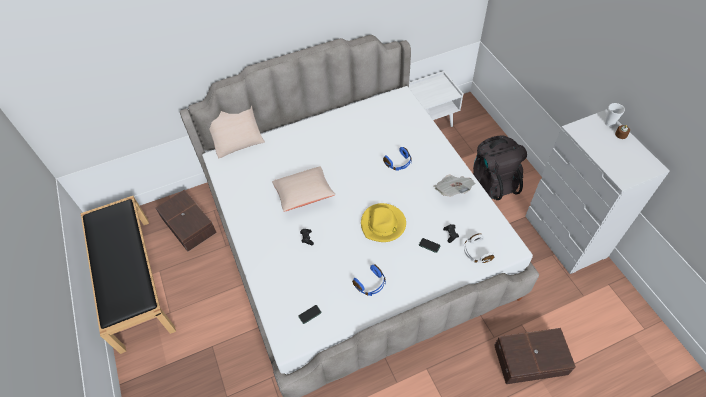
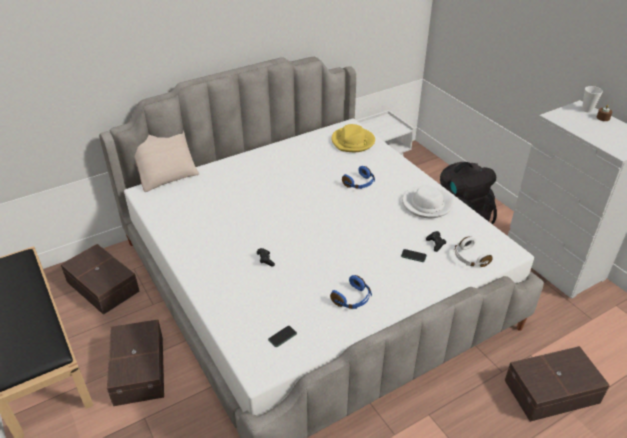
camera: 10 degrees left, 15 degrees down
(212, 304) = (140, 369): none -> brown storage box
(304, 194) = (254, 219): beige pillow -> none
(383, 224) = (354, 240): yellow hat -> yellow hat (353, 142)
(452, 191) = (427, 204): newspaper -> white hat

